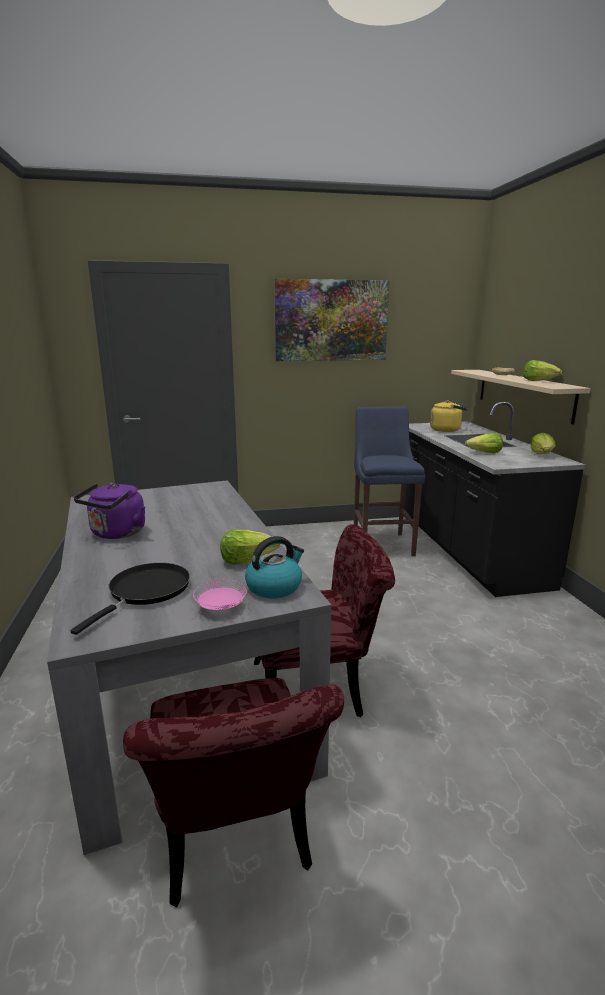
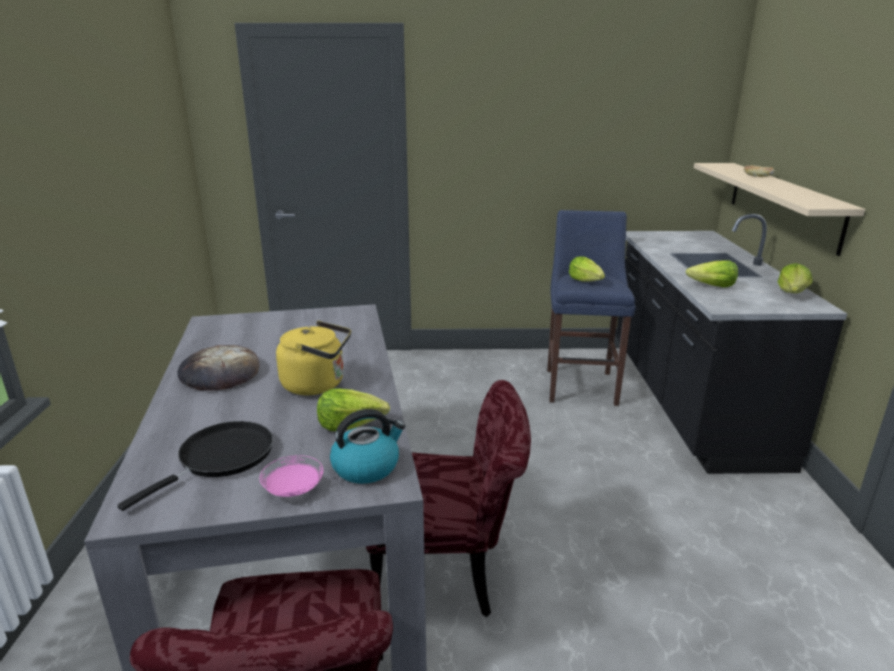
camera: 10 degrees right, 5 degrees up
(116, 534) = (220, 373): purple kettle -> bread
(331, 321) = (534, 96): picture -> none
(447, 430) = (678, 244): yellow kettle -> yellow kettle (317, 384)
(539, 381) = (800, 191): lettuce -> lettuce (586, 281)

